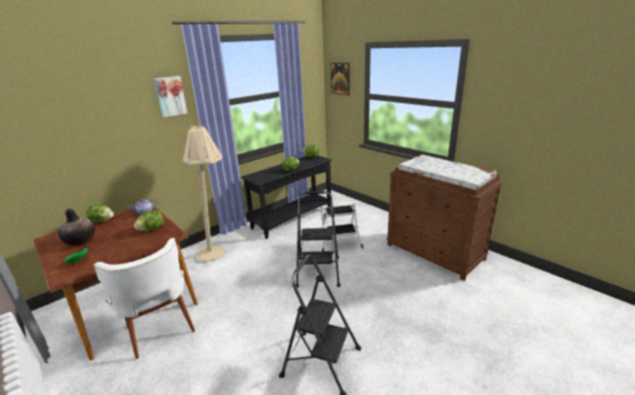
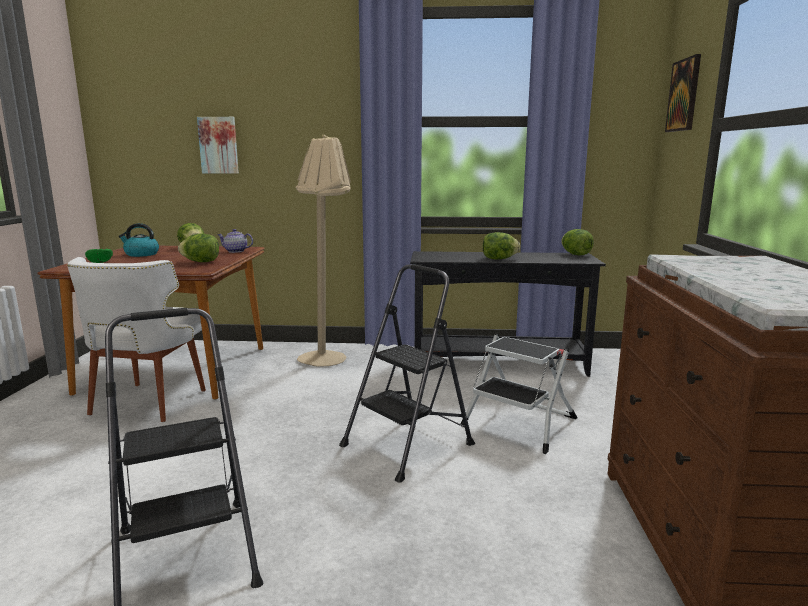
camera: 45 degrees right, 10 degrees down
(81, 241) = (141, 254): vase -> kettle
(170, 96) = (332, 98): picture -> picture (219, 145)

